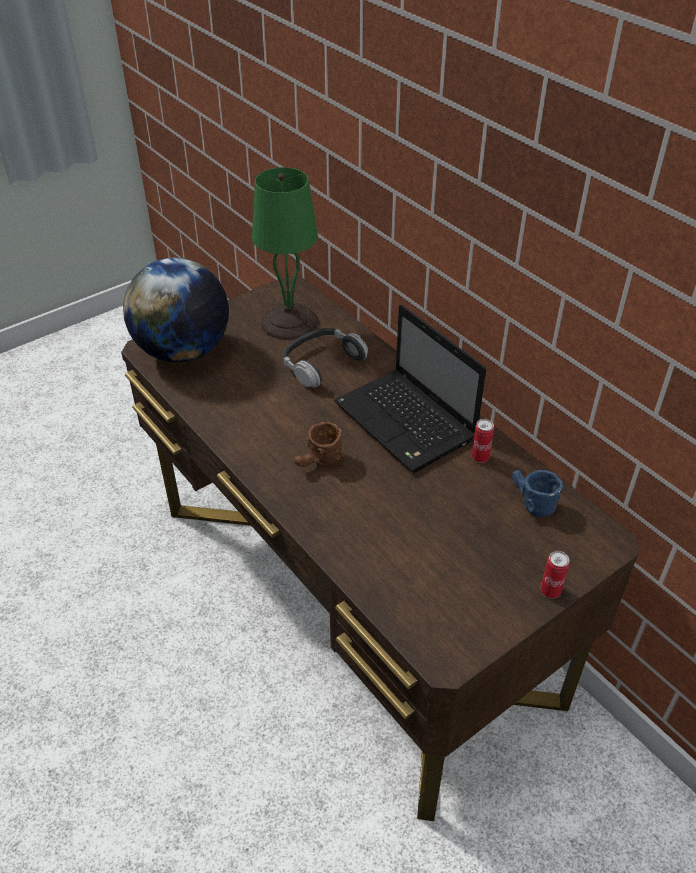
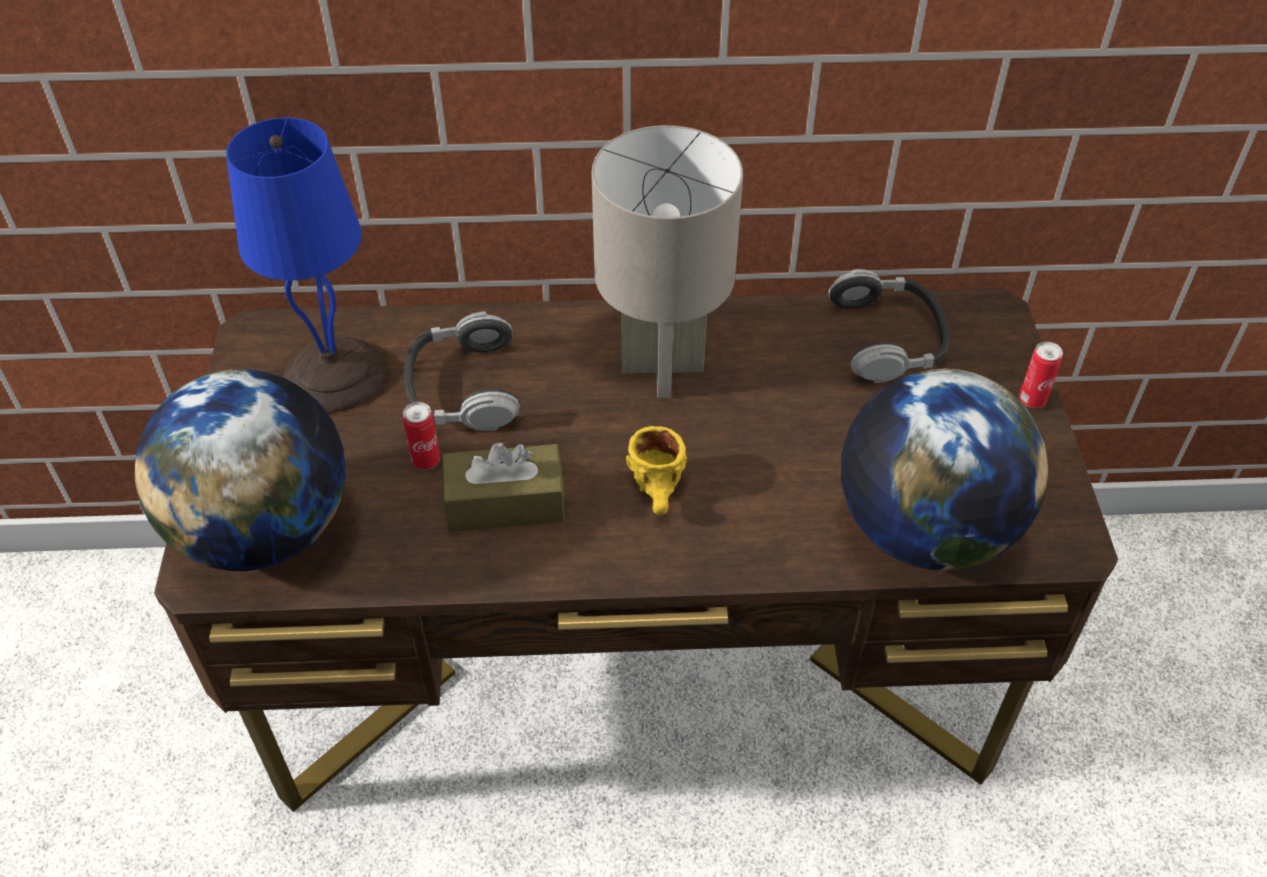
camera: 55 degrees left, 5 degrees up
(263, 413) = (505, 503): none -> brown tissue box
(290, 323) = (337, 375): green table lamp -> blue table lamp
(319, 463) = (660, 493): brown mug -> yellow mug
(392, 582) = (924, 529): none -> globe
(407, 422) = (663, 367): laptop -> grey table lamp
(480, 457) = (783, 337): can -> can (426, 460)
(529, 502) = (888, 338): blue mug -> headphones

